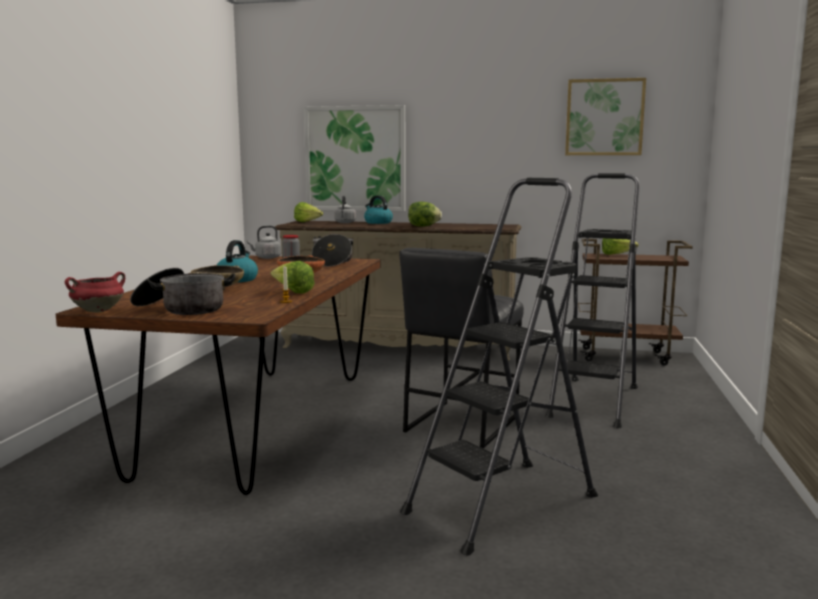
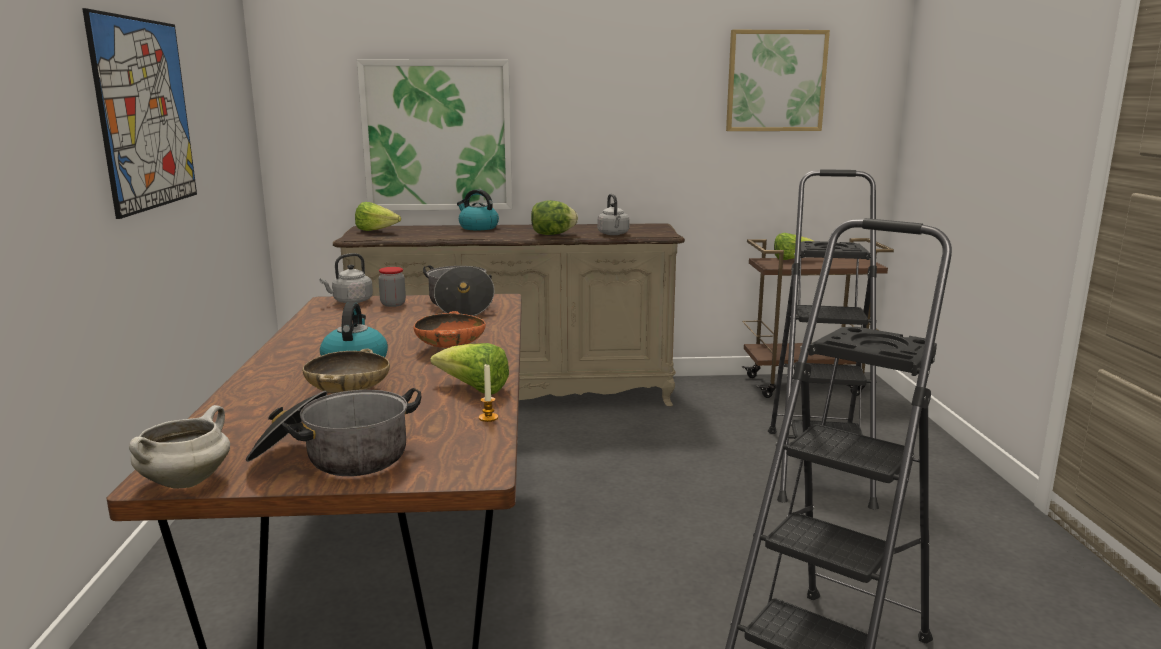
camera: 15 degrees left, 5 degrees up
(98, 311) = (186, 481): red cooking pot -> white cooking pot
(149, 132) = (145, 114): none -> picture
(345, 222) = (431, 229): grey kettle -> grey kettle (613, 234)
(461, 424) = (682, 530): grey stool -> none

